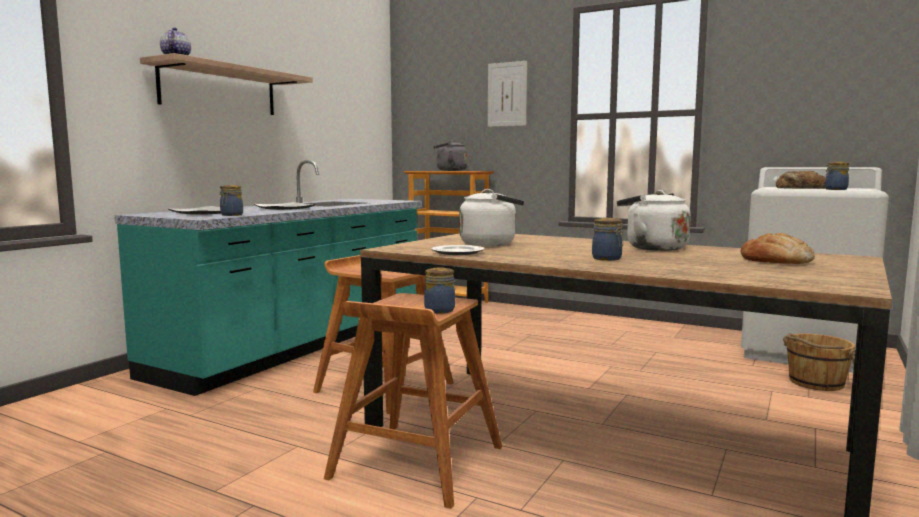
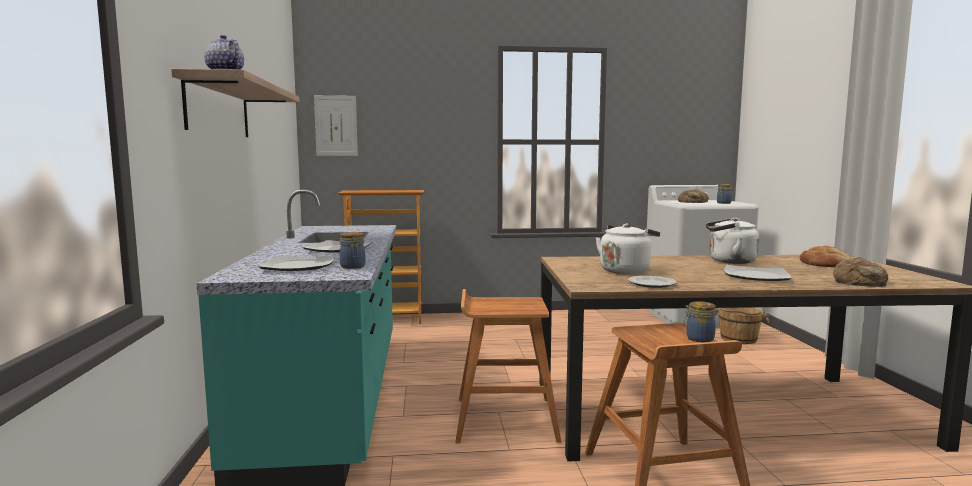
camera: 35 degrees left, 0 degrees up
(449, 170) = (383, 191): grey kettle -> none
(507, 94) = (434, 117): picture -> picture (336, 126)
(607, 259) = (756, 276): jar -> plate
(721, 274) = (860, 281): none -> bread

